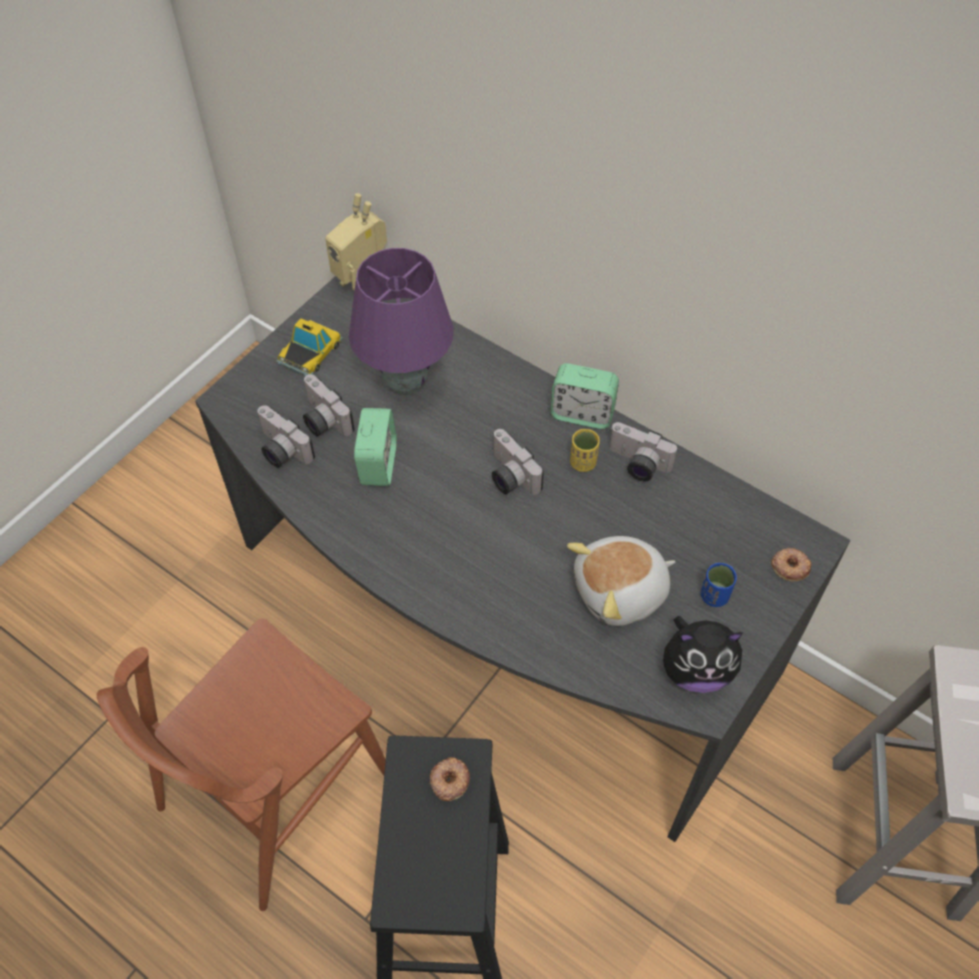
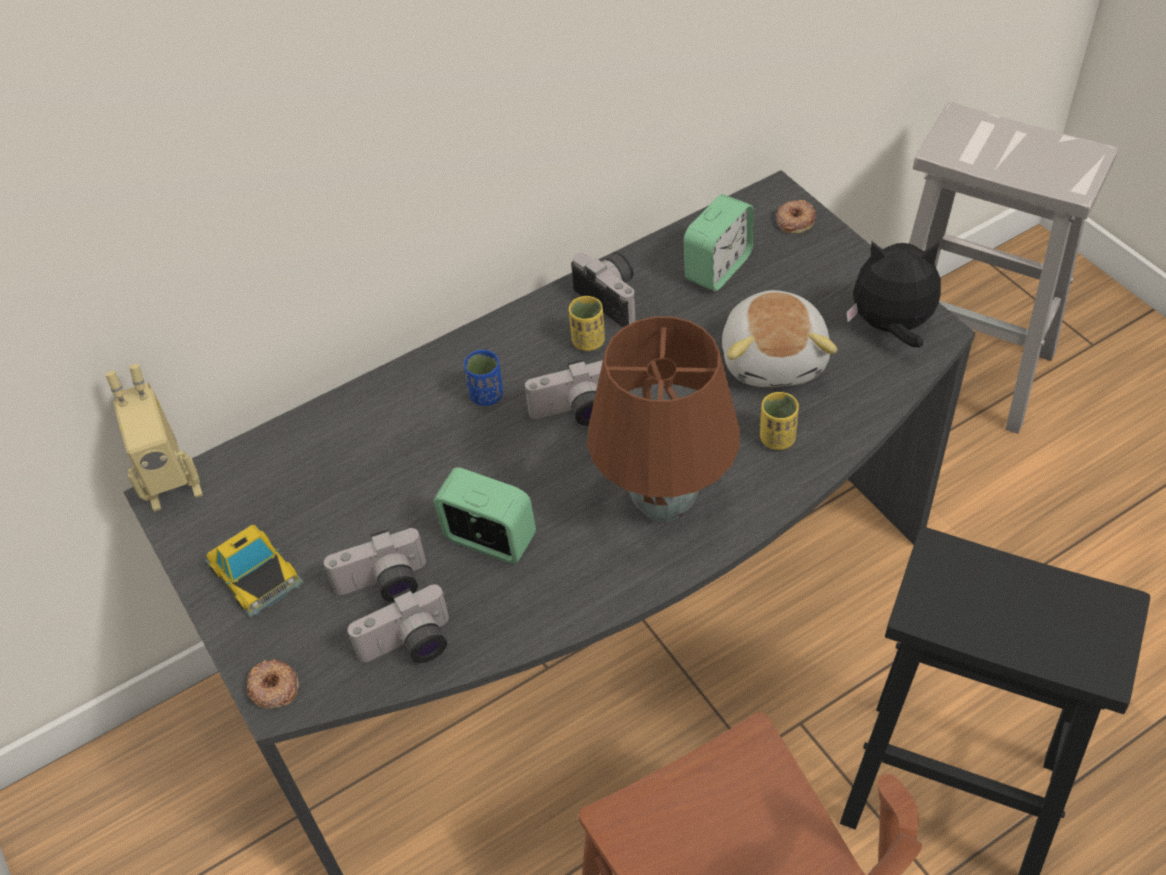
camera: 65 degrees left, 5 degrees down
(405, 382) = (372, 479): purple table lamp -> none
(447, 559) = (666, 503): none -> brown table lamp
(449, 780) = (963, 578): donut -> donut (273, 687)
(537, 615) = (777, 438): none -> yellow cup
(582, 414) = (519, 322): alarm clock -> alarm clock (718, 268)
(636, 464) = (614, 297): camera -> camera turned 90 degrees counterclockwise
(696, 670) = (891, 327): plush toy -> plush toy turned 105 degrees counterclockwise
(714, 596) = (808, 286): blue cup -> blue cup (486, 395)

